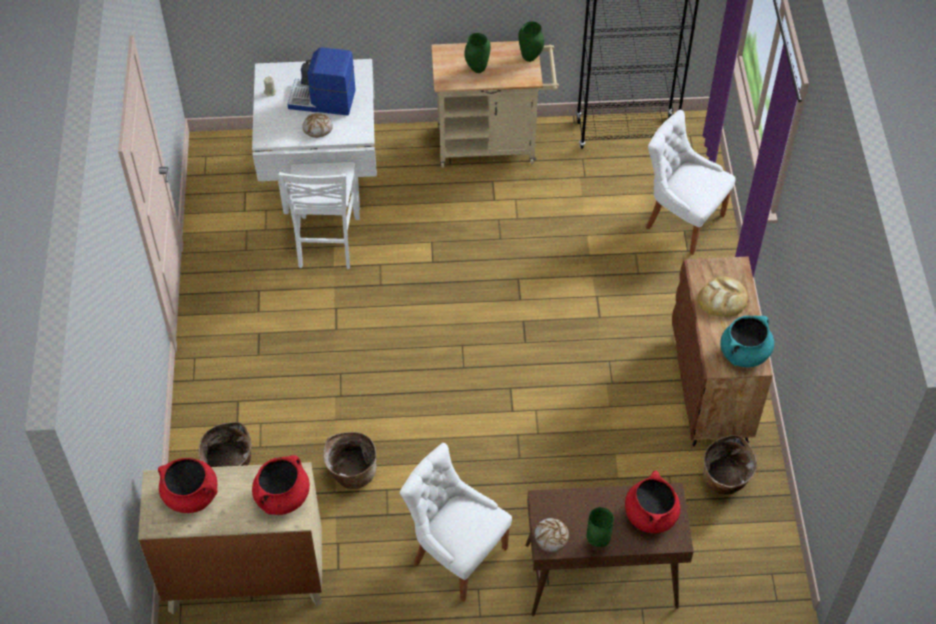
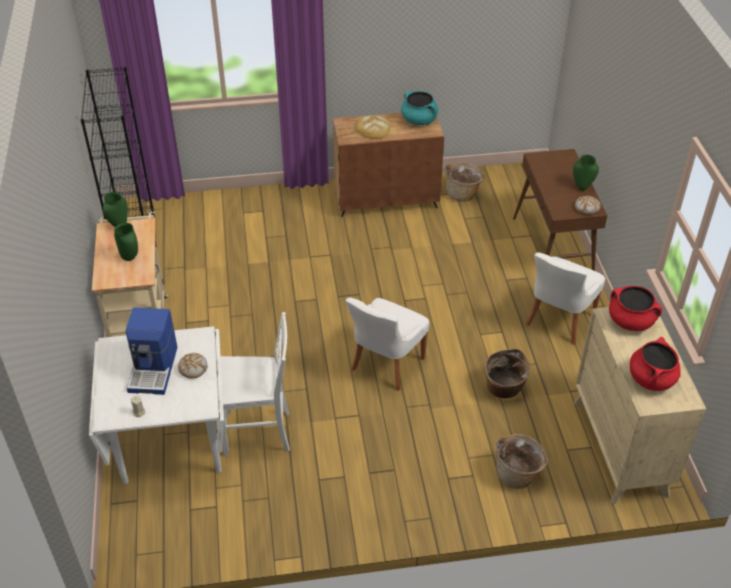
camera: 95 degrees left, 10 degrees down
(650, 515) = (553, 166): red cooking pot -> none
(682, 220) = (232, 214): white chair -> white chair (386, 365)

